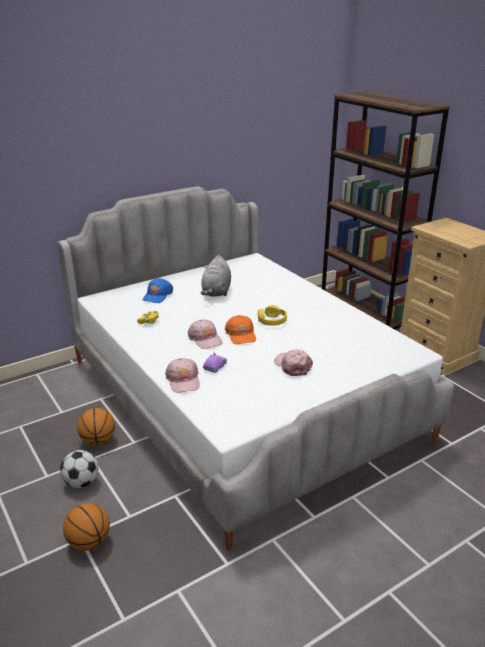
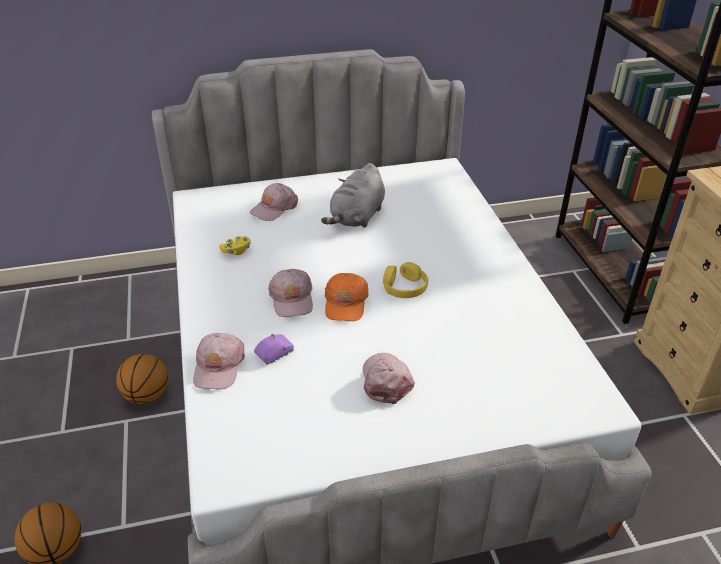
camera: 20 degrees right, 10 degrees up
(81, 482) = (95, 454): football -> none
(157, 295) = (274, 208): blue cap -> pink cap

